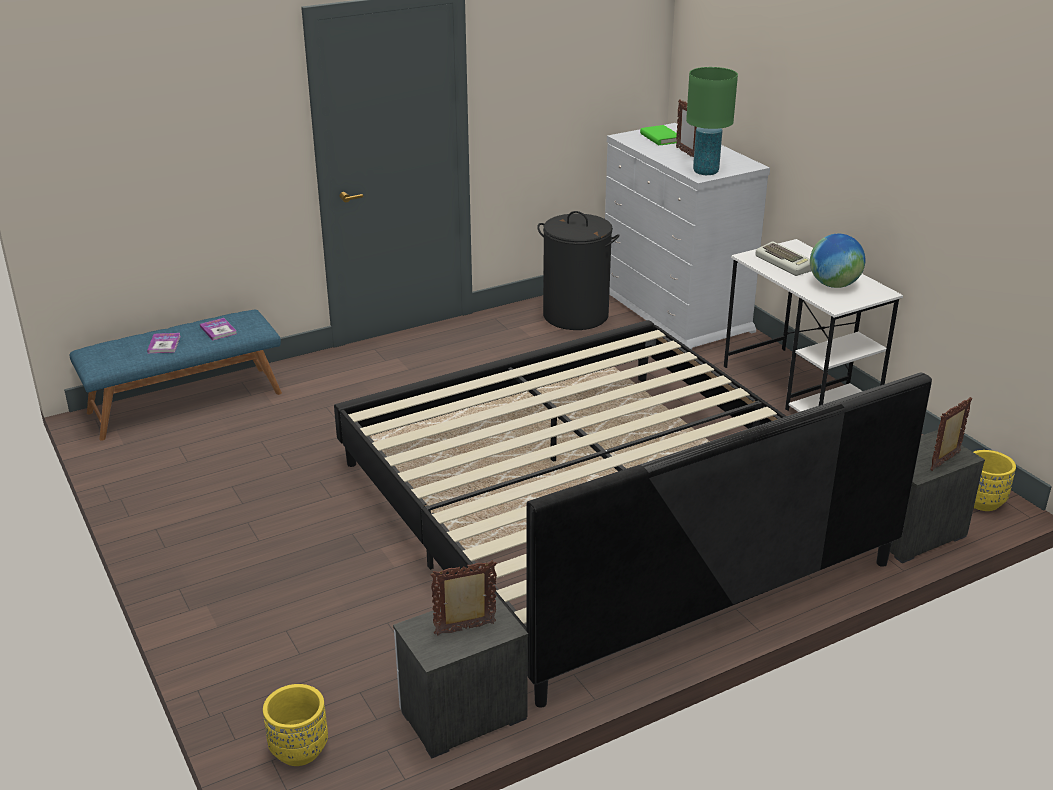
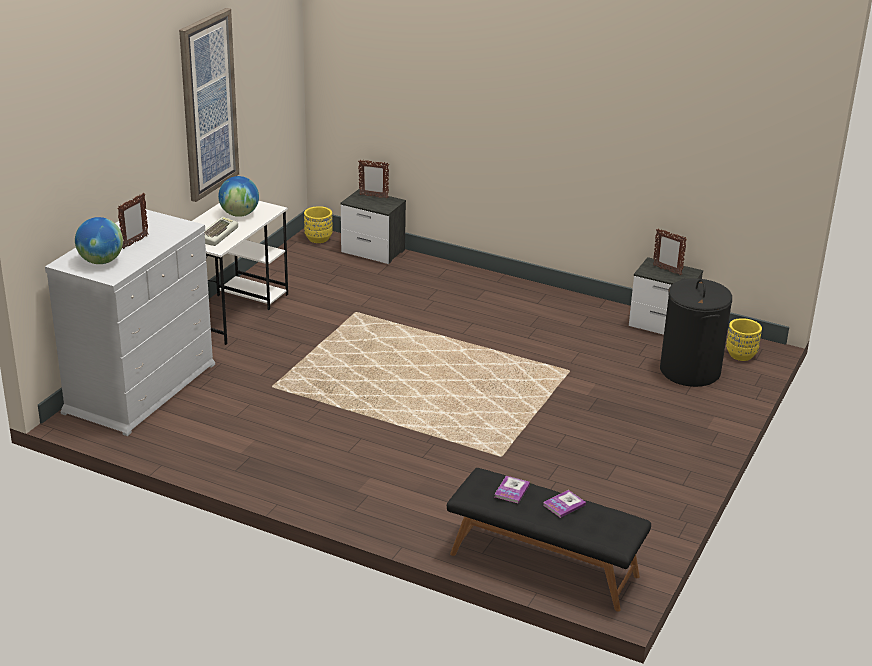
camera: 125 degrees left, 0 degrees up
(185, 402) = (543, 565): blue bench -> black bench
(576, 315) = (192, 432): black laundry basket -> black laundry basket (689, 371)
(601, 512) = (462, 338): bed -> none
(660, 138) = (100, 261): green book -> globe
(706, 172) = (176, 226): green table lamp -> none
(897, 143) = (208, 105): none -> picture

